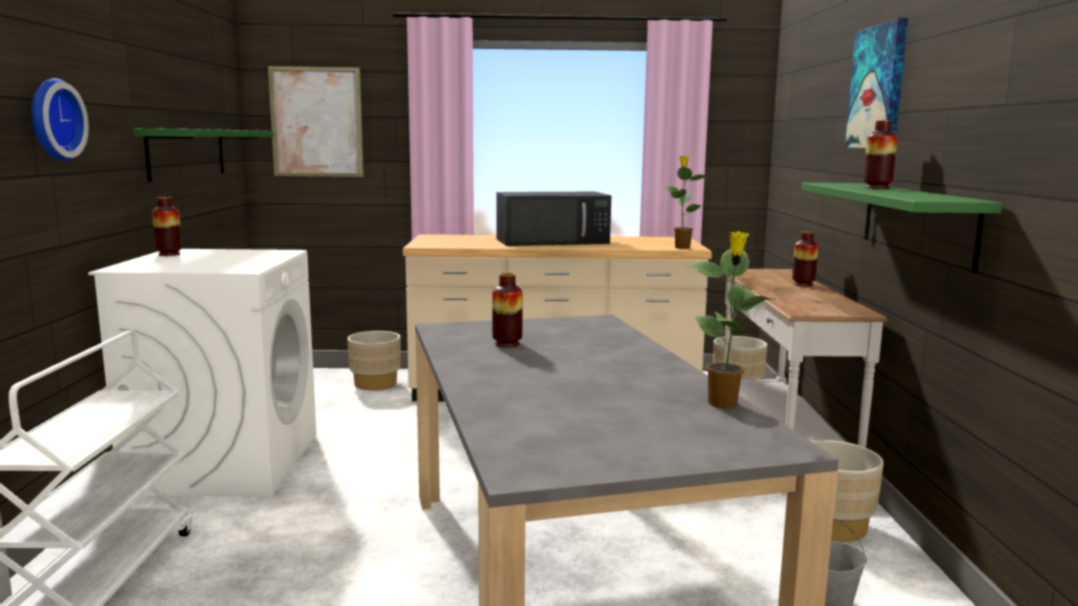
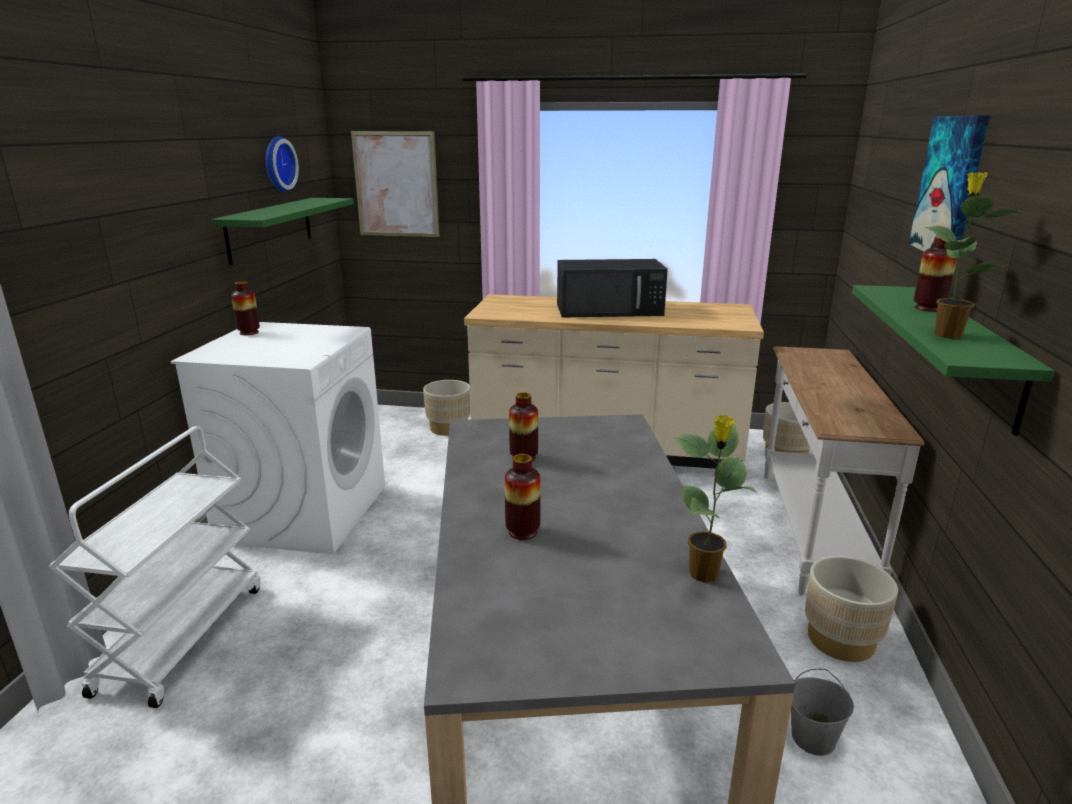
camera: 10 degrees right, 10 degrees up
(52, 120) = (122, 231): wall clock -> wall clock (277, 164)
(681, 247) = (734, 324): potted plant -> potted plant (946, 334)
(803, 284) = (851, 378): vase -> vase (522, 532)

